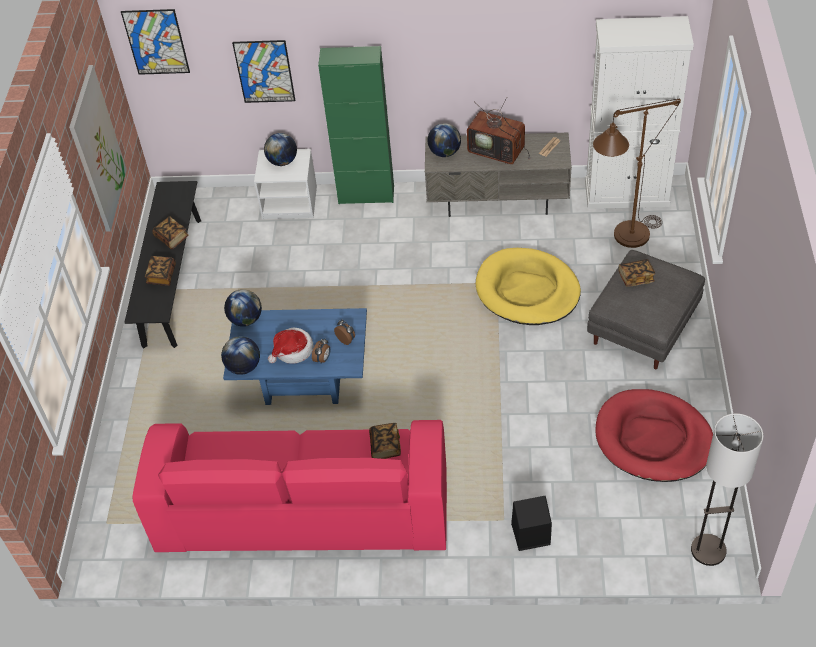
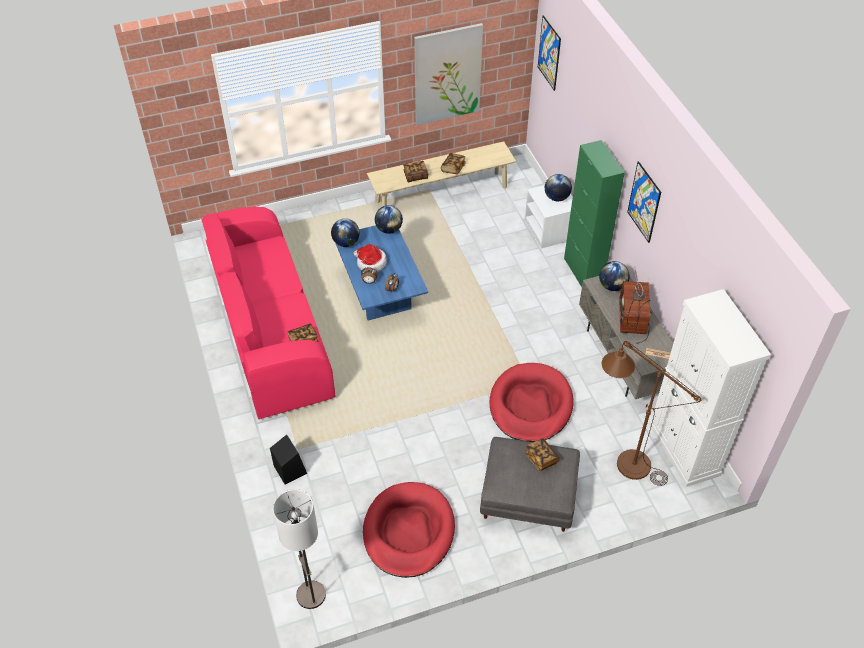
camera: 65 degrees right, 0 degrees up
(172, 281) = (441, 194): black bench -> beige bench
(264, 71) = (580, 128): picture -> picture (644, 202)
(527, 290) = (530, 405): yellow dog bed -> red dog bed

